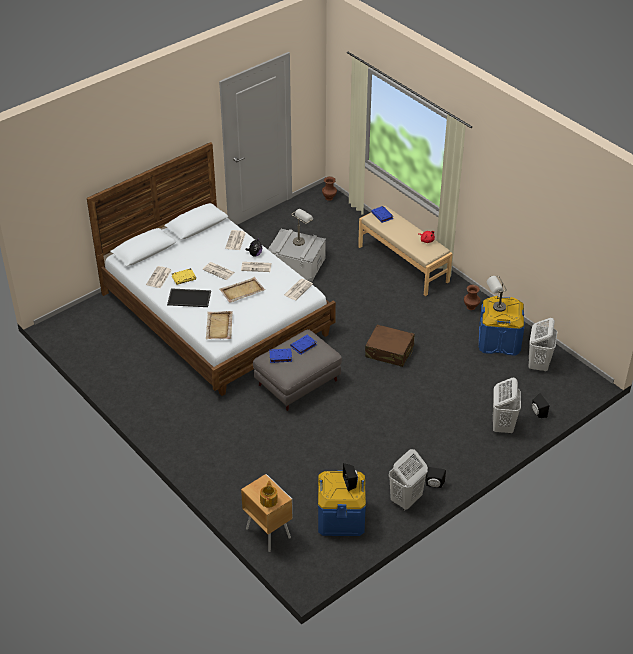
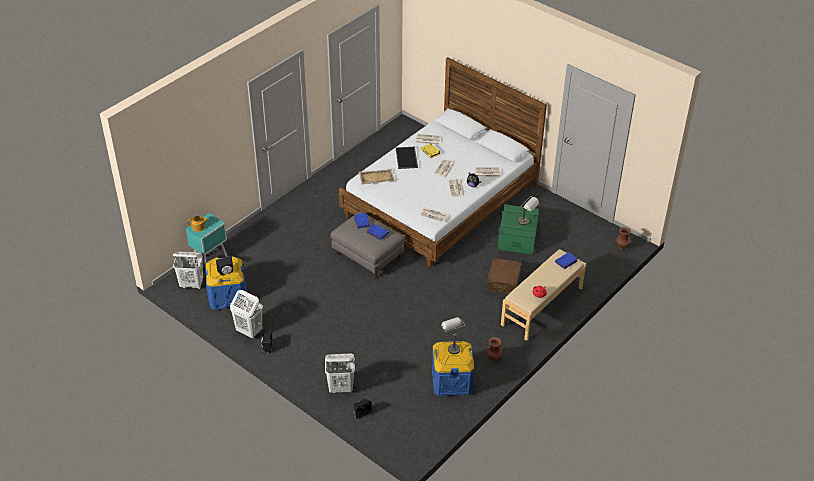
camera: 80 degrees right, 0 degrees up
(241, 291) = (423, 184): beige tray -> none
(268, 532) = (211, 259): brown nightstand -> turquoise nightstand
(296, 264) = (517, 237): grey storage box -> green storage box
(389, 351) = (419, 307): brown suitcase -> brown suitcase (503, 281)
(538, 364) = (426, 411): white laundry basket -> white laundry basket (192, 284)

